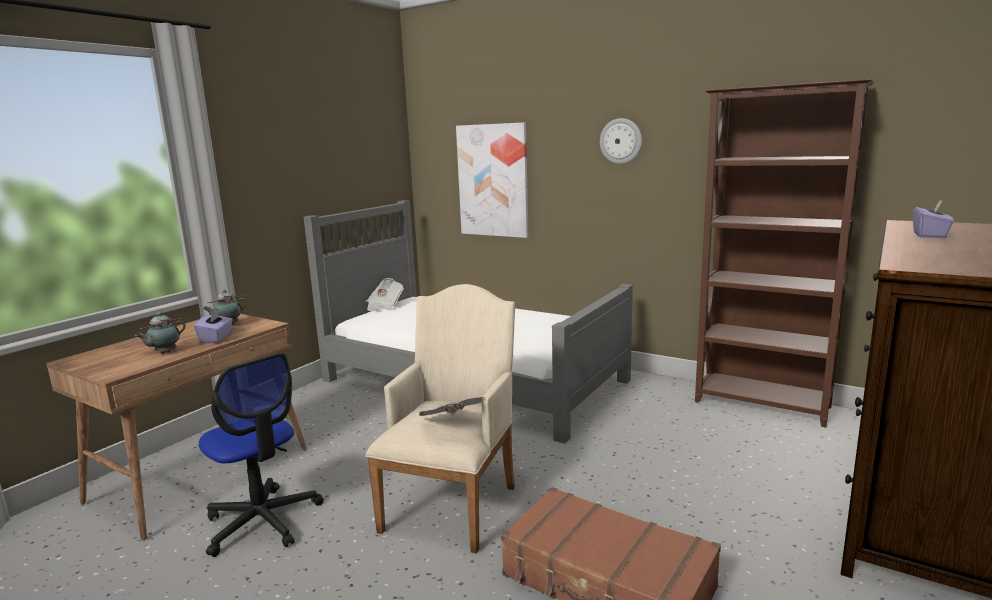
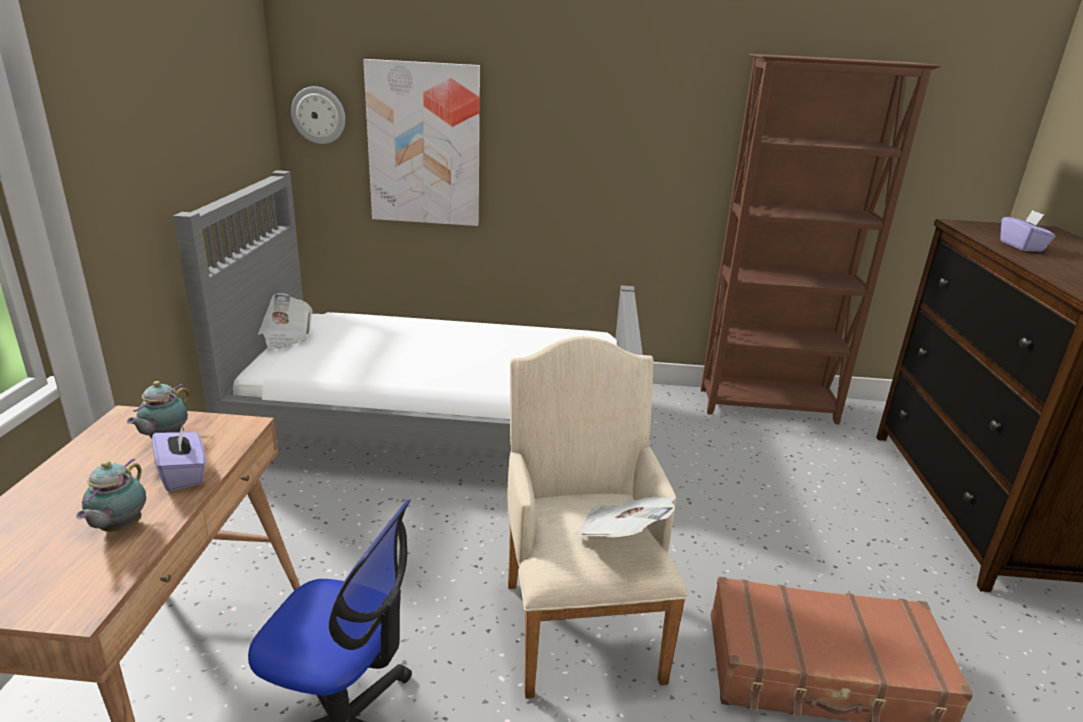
camera: 30 degrees left, 10 degrees up
(621, 141) = (617, 103): wall clock -> wall clock (319, 115)

